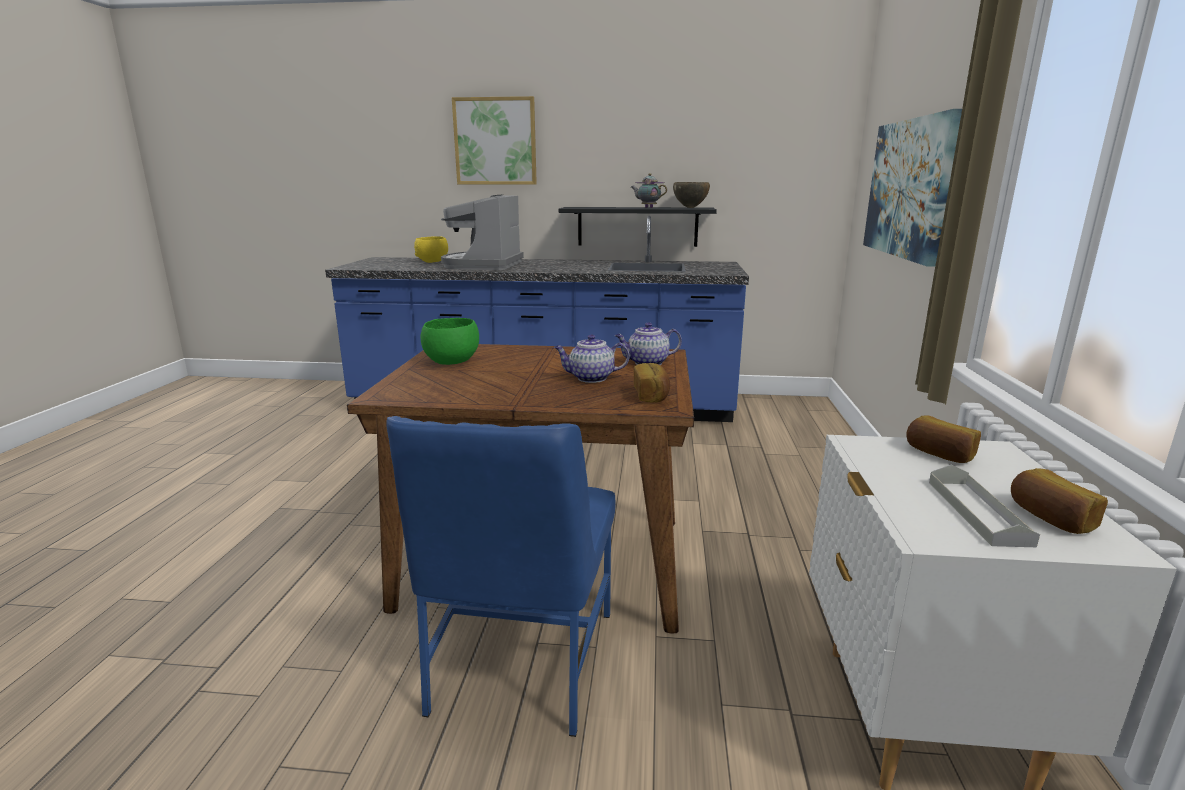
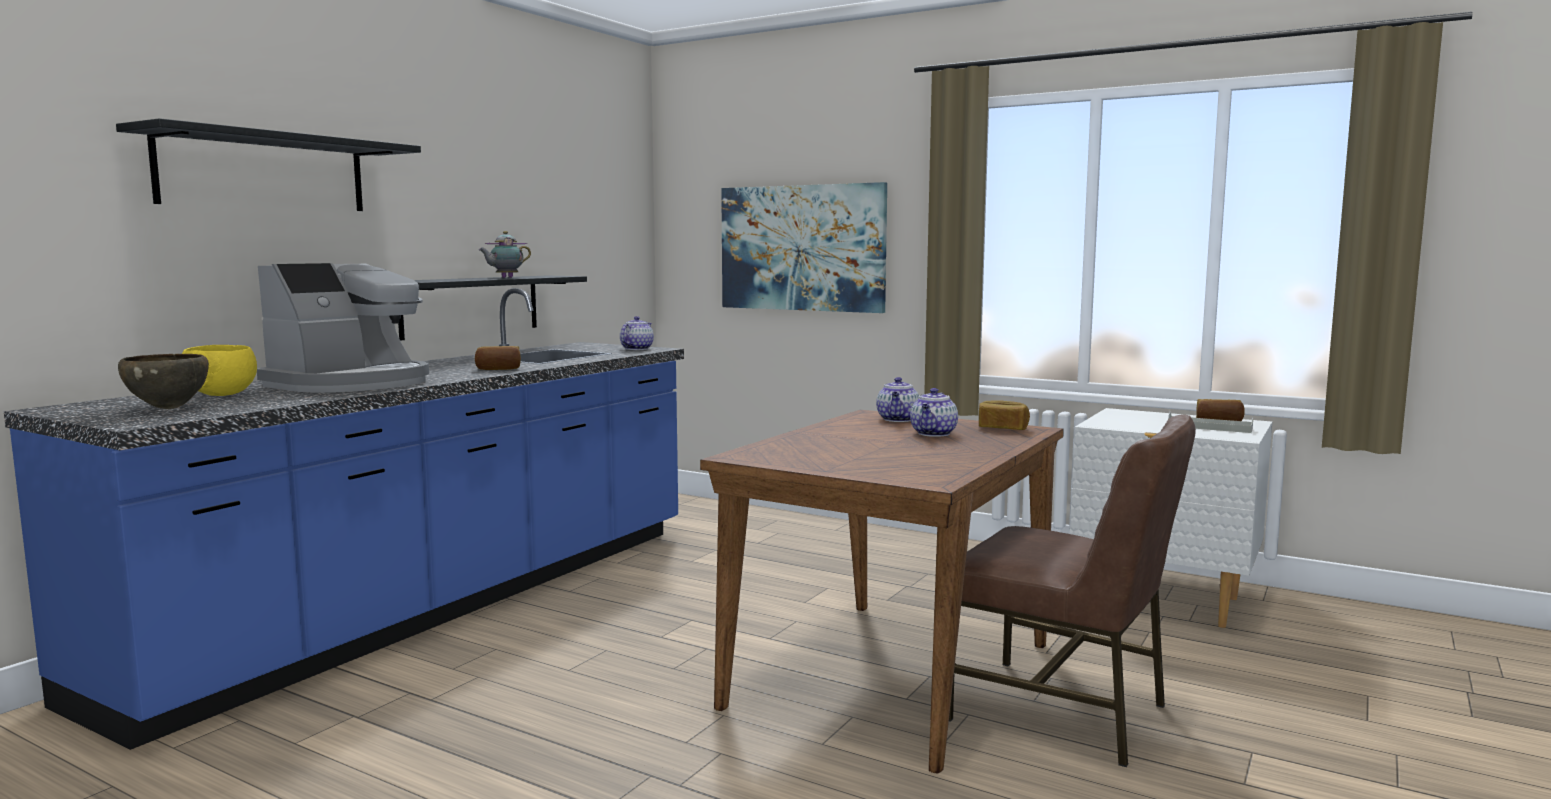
camera: 65 degrees left, 10 degrees down
(452, 362) = (817, 458): green bowl -> none
(483, 265) = (351, 383): coffee machine -> coffee machine turned 90 degrees counterclockwise
(495, 141) = (264, 173): picture -> black shelf
(520, 662) = (1061, 712): blue chair -> brown chair
(690, 207) = (544, 276): brown bowl -> brown bowl (169, 408)
(720, 271) = (637, 349): none -> teapot
(939, 454) = (1122, 418): bread -> bread (498, 369)

